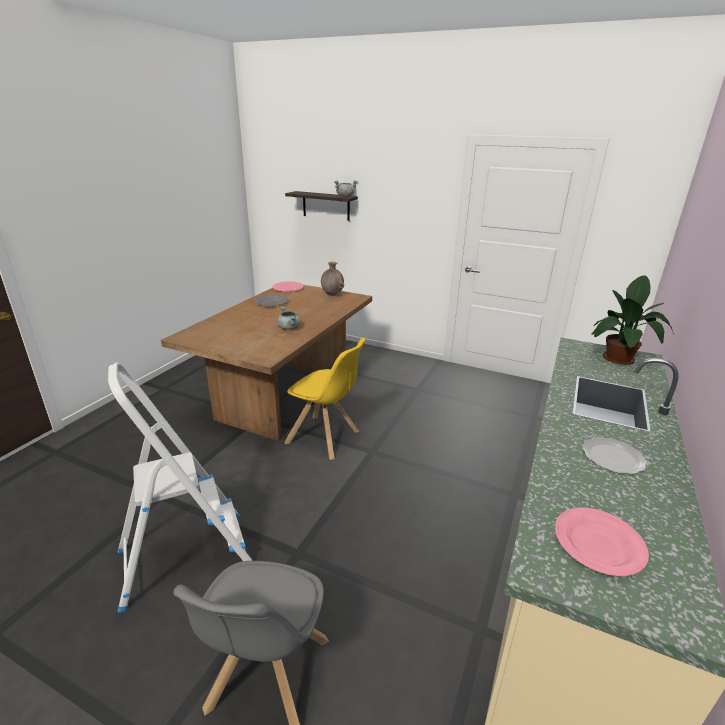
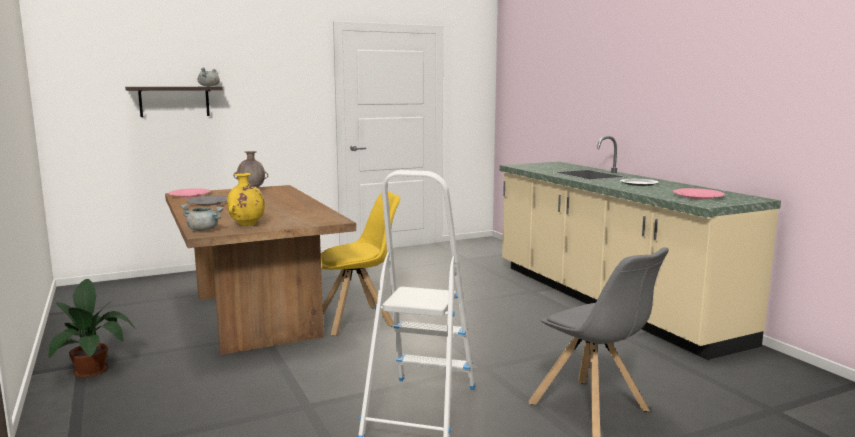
camera: 50 degrees left, 15 degrees down
(217, 339) = (247, 225): none -> yellow vase
(289, 328) = (290, 208): grey cooking pot -> grey cooking pot (204, 230)
(620, 358) = (547, 165): potted plant -> potted plant (93, 368)

